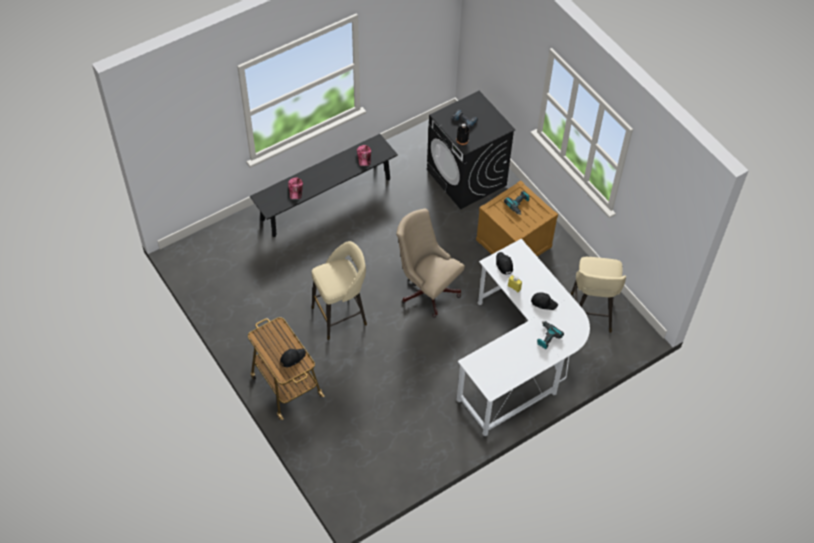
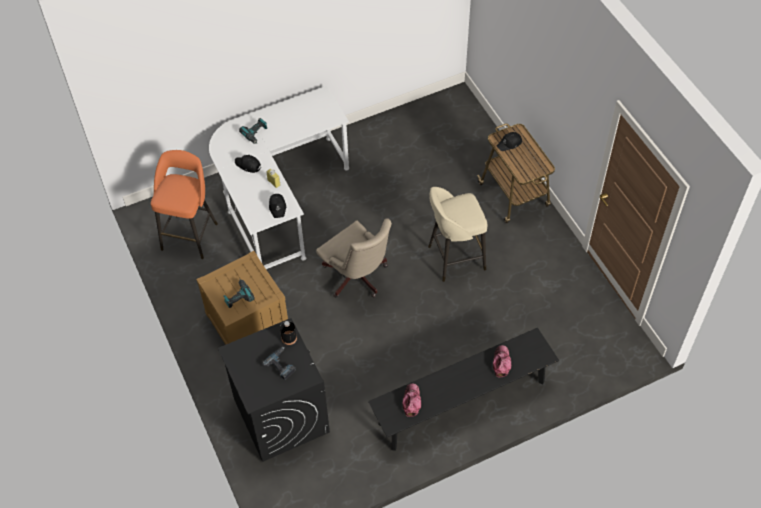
camera: 170 degrees left, 0 degrees up
(590, 314) = (190, 235): beige stool -> orange stool

